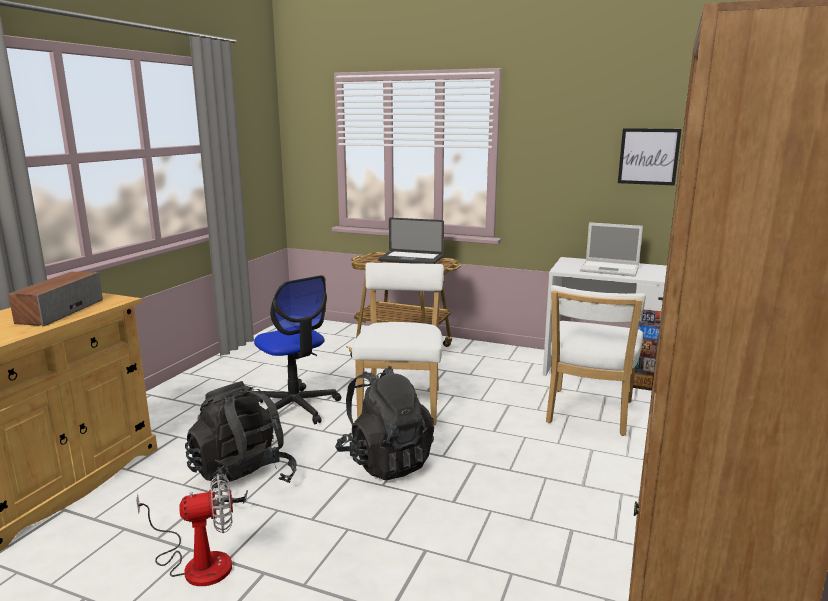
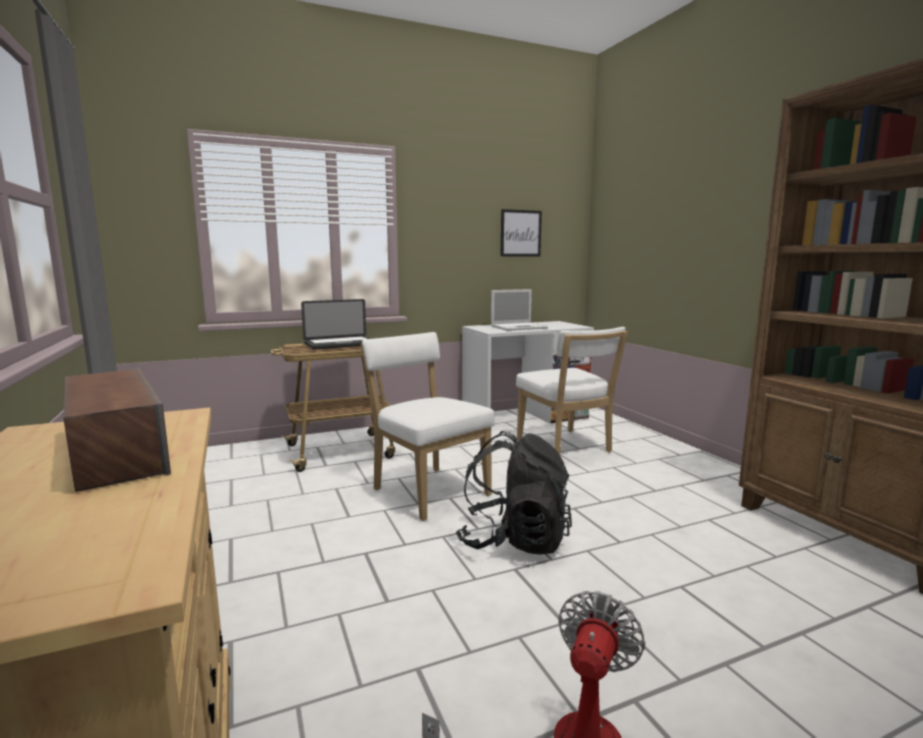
camera: 45 degrees left, 5 degrees down
(243, 481) = (425, 634): black backpack -> none
(296, 407) = (330, 537): office chair -> none

